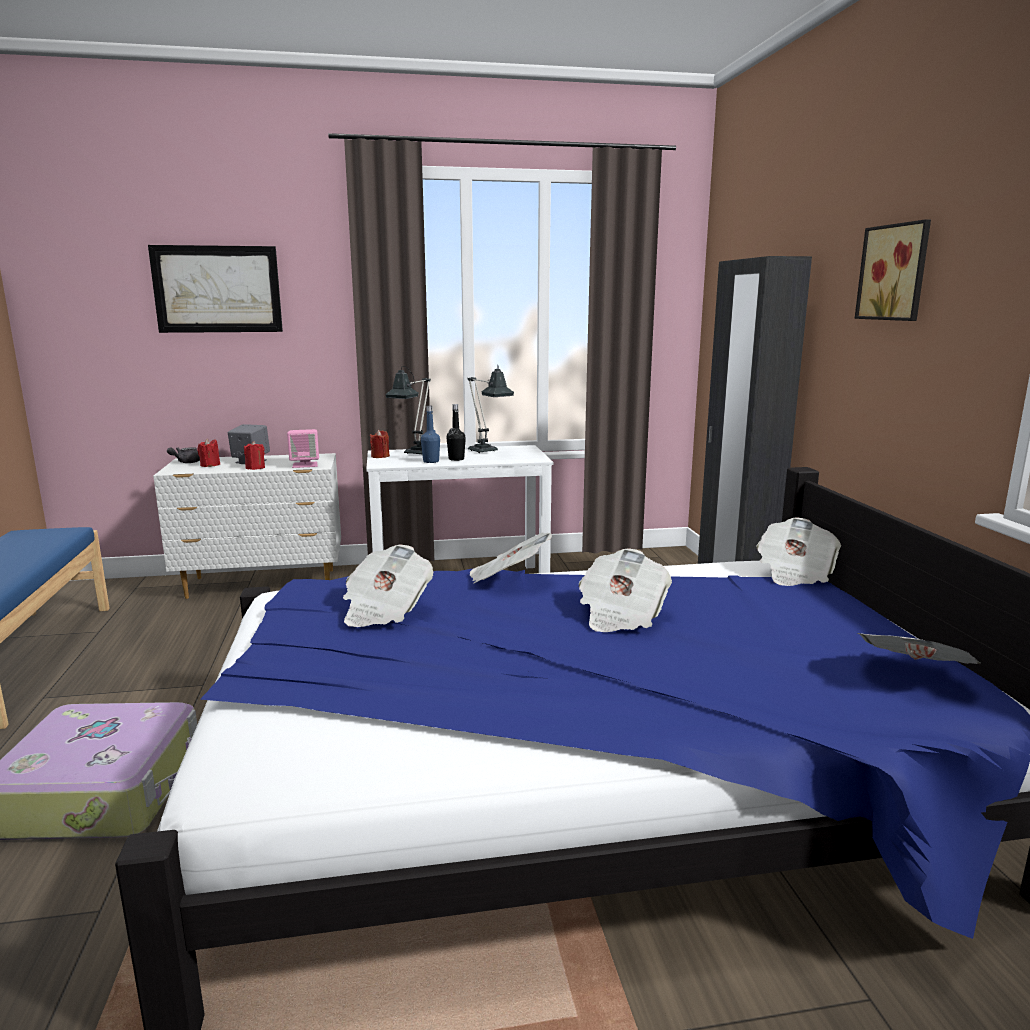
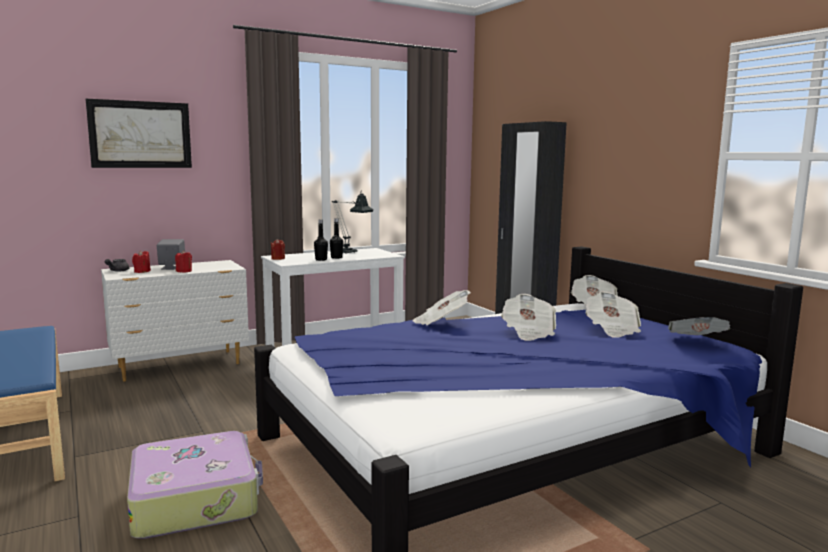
camera: 20 degrees left, 5 degrees down
(305, 465) = (221, 267): pink speaker -> none
(385, 610) = (388, 343): newspaper -> newspaper (612, 329)
(415, 454) = (302, 256): table lamp -> none
(431, 461) = (321, 260): blue bottle -> black bottle
(896, 272) = (626, 132): picture -> none

